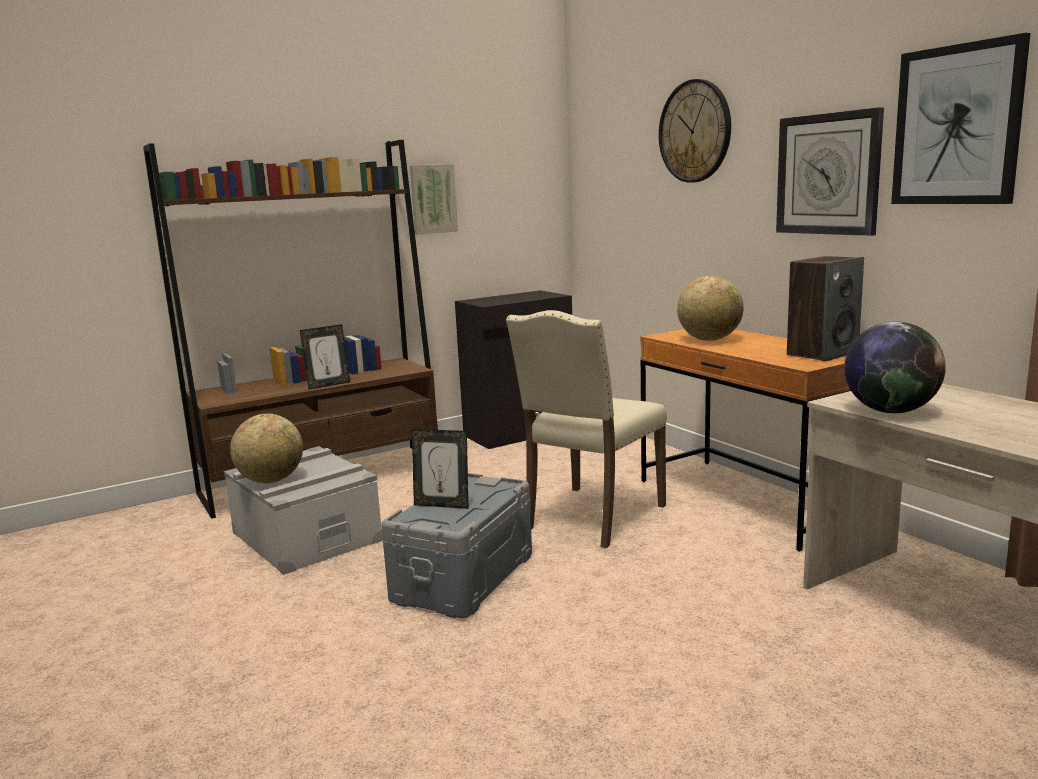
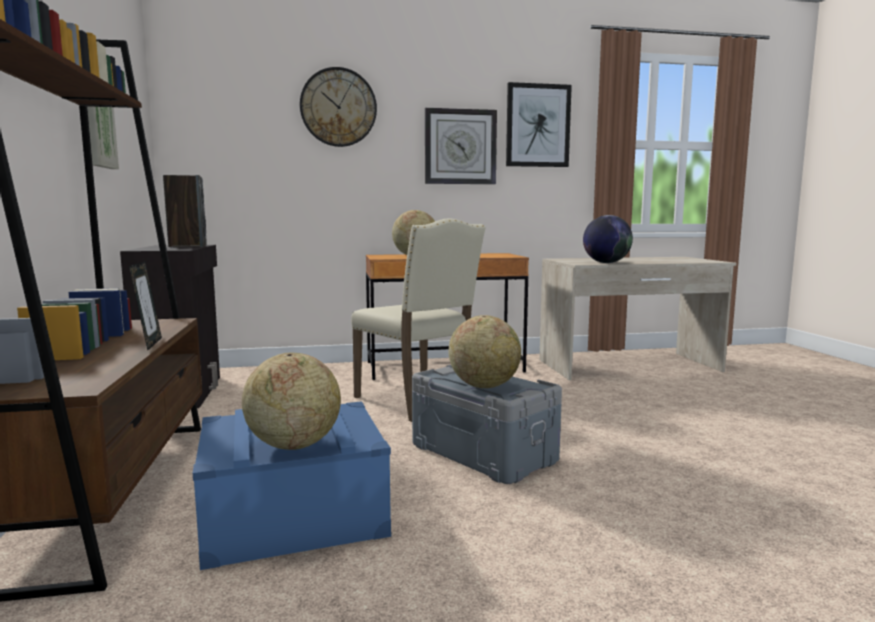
camera: 70 degrees left, 5 degrees down
(306, 536) = (293, 516): grey storage box -> blue storage box
(442, 505) = (484, 386): picture frame -> globe
(822, 353) = (491, 254): speaker -> speaker (188, 246)

